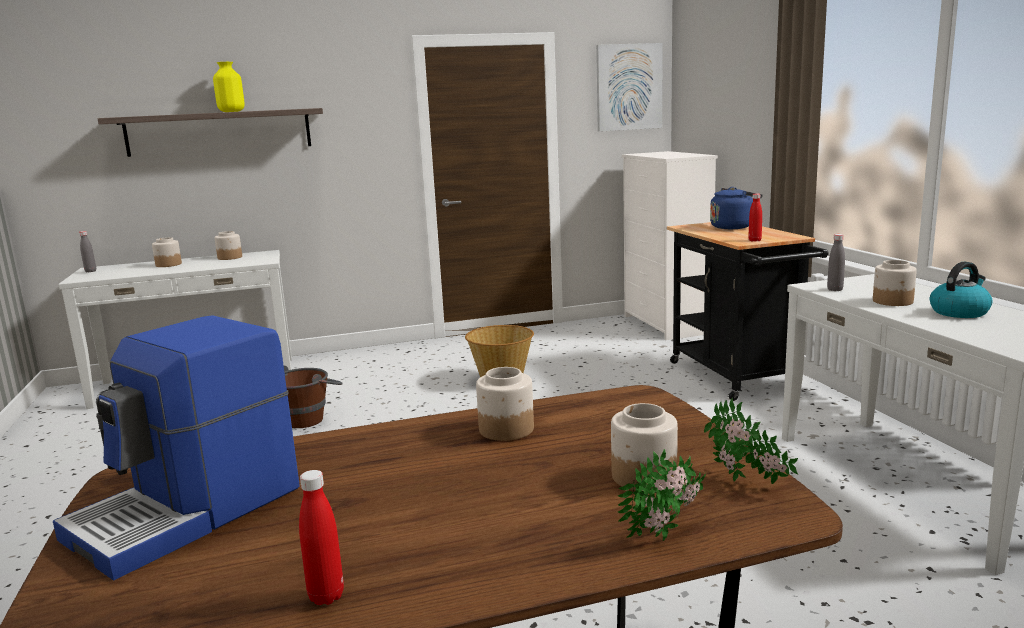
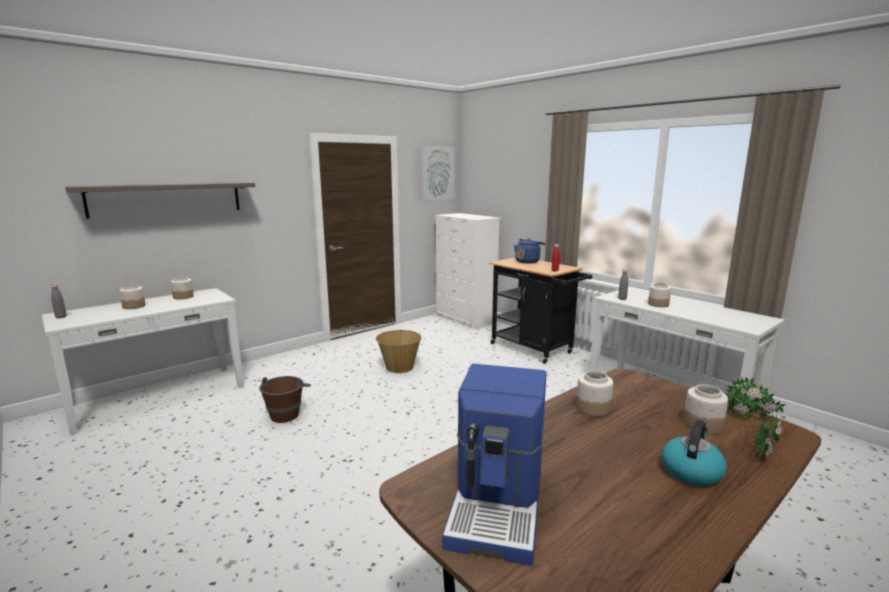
camera: 25 degrees left, 0 degrees up
(231, 111) = (181, 183): yellow vase -> none
(326, 596) = (670, 537): red bottle -> none
(959, 312) = (694, 308): kettle -> kettle (691, 471)

